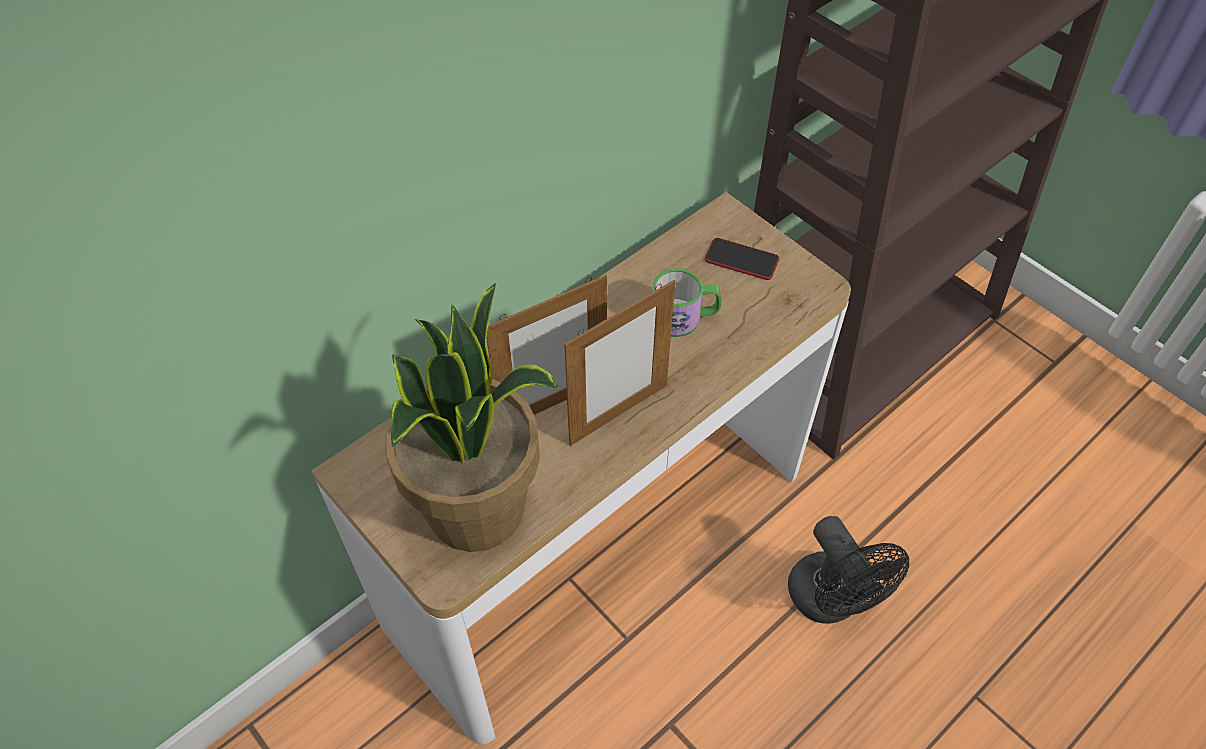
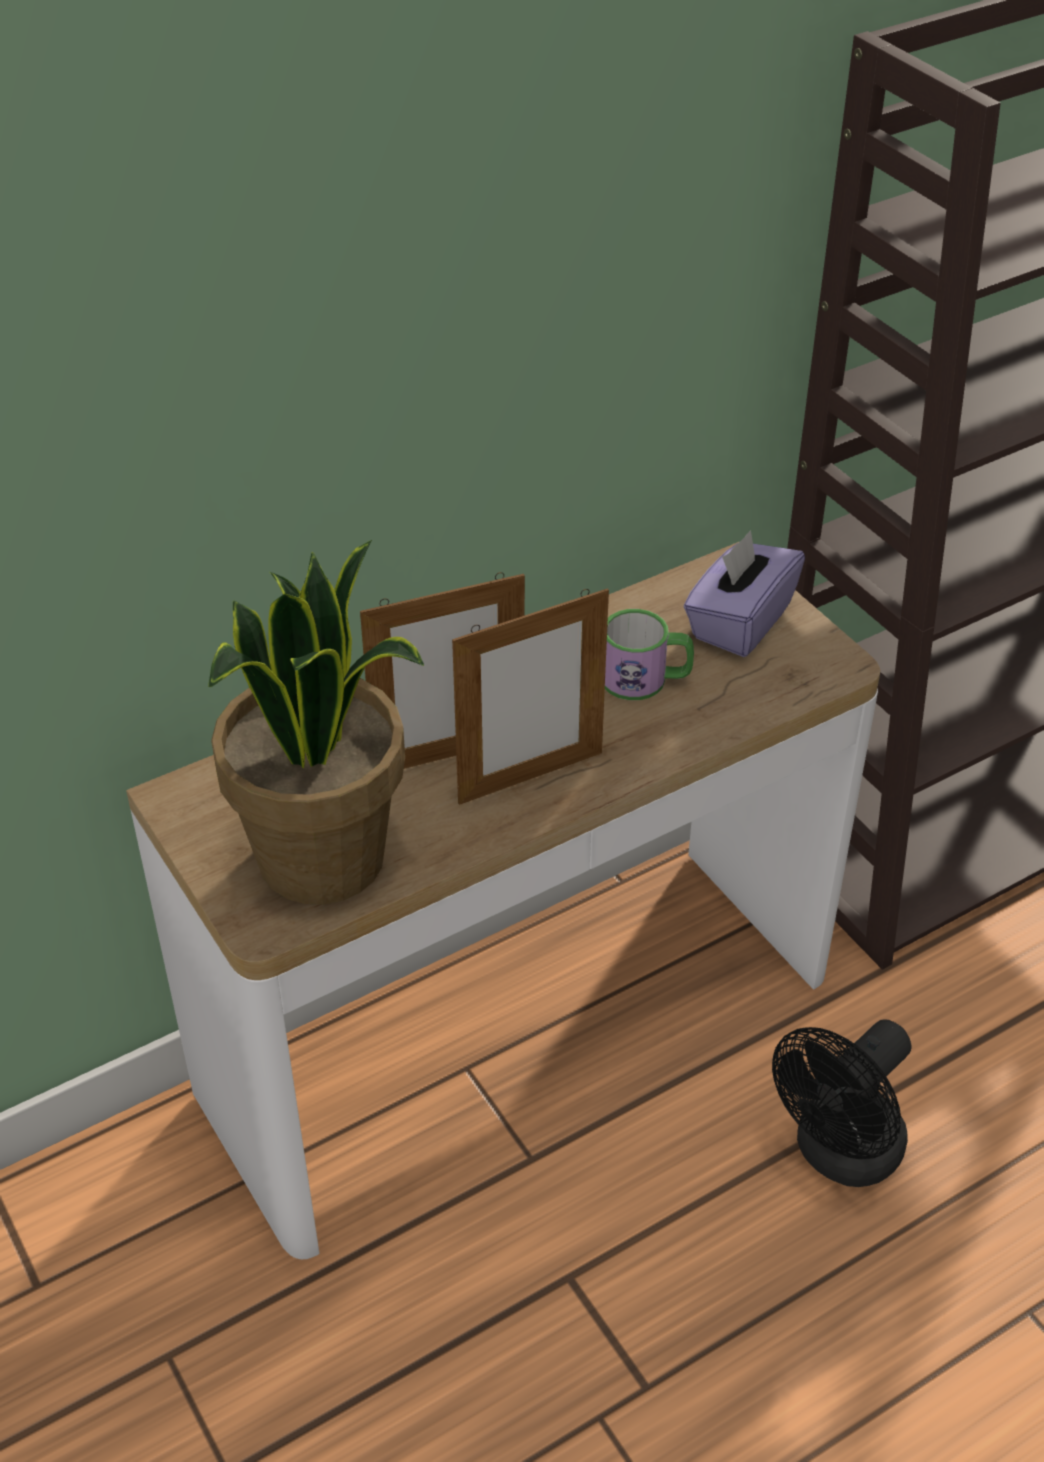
camera: 10 degrees right, 10 degrees down
(741, 260) = (739, 622): phone -> purple tissue box
(831, 601) = (839, 1154): black fan -> black fan turned 60 degrees clockwise

